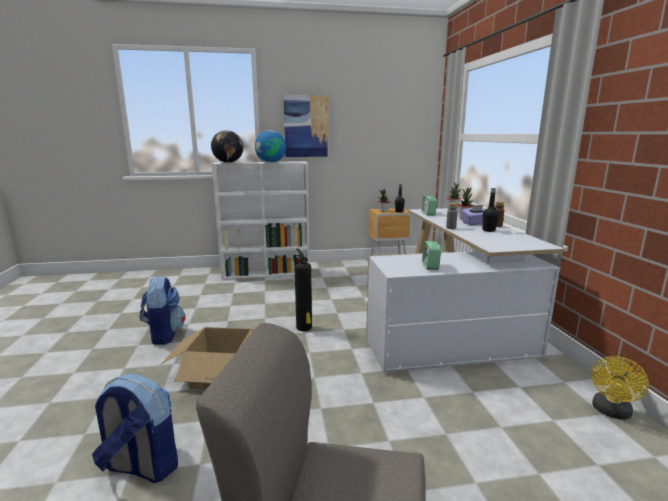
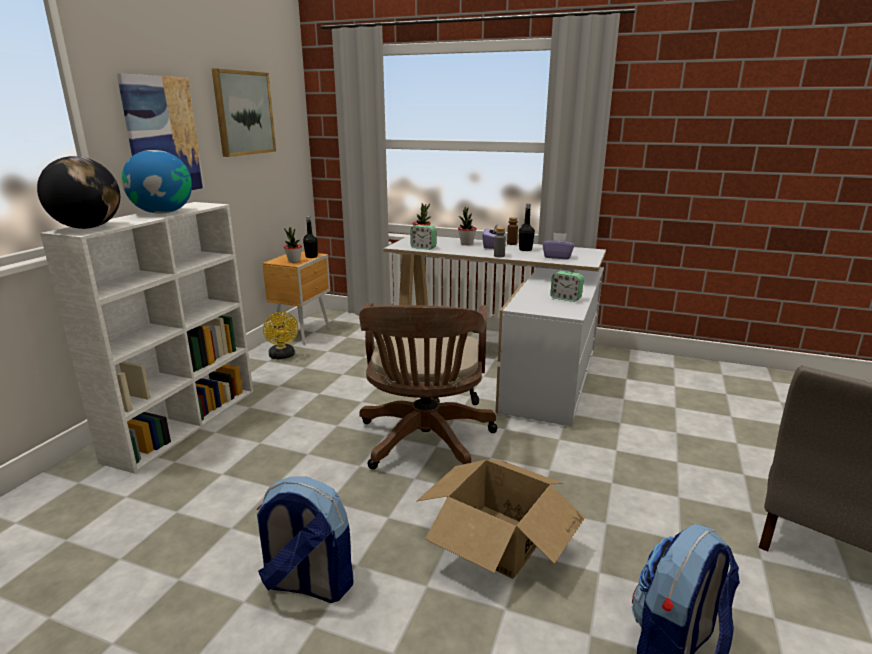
camera: 60 degrees left, 5 degrees up
(304, 328) = (425, 443): fire extinguisher -> brown office chair
(373, 115) = (244, 113): none -> picture
(490, 239) = (557, 257): none -> purple tissue box
(611, 412) = (673, 364): yellow fan -> yellow fan (283, 356)

